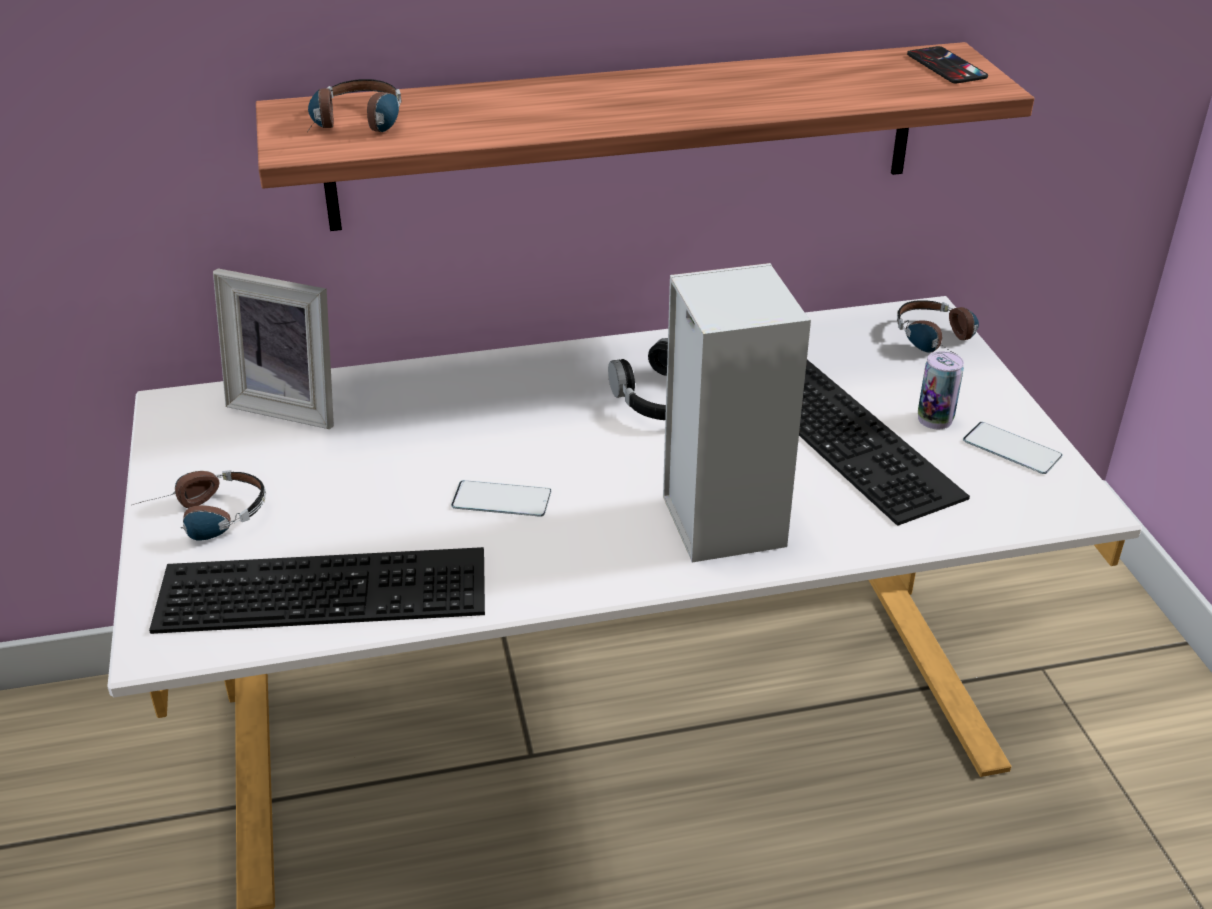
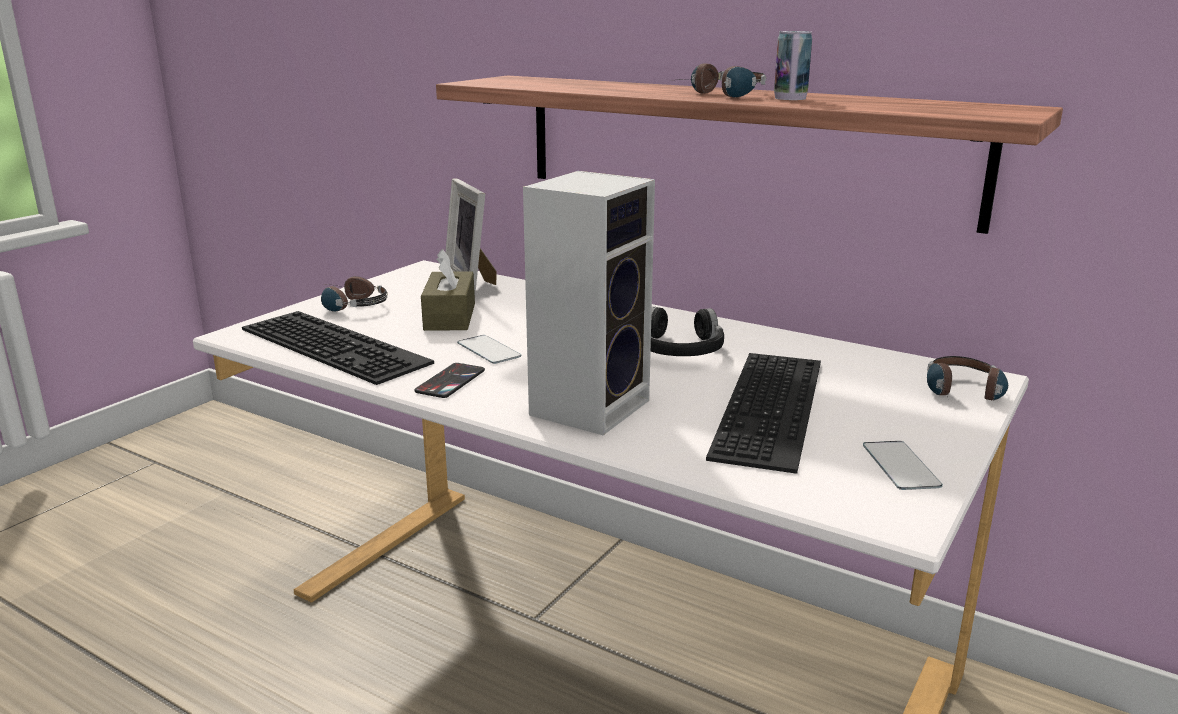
camera: 45 degrees right, 15 degrees down
(356, 126) = (521, 82): headphones -> headphones (721, 95)
(366, 472) = (450, 316): none -> brown tissue box
(935, 419) = (863, 426): can -> can (790, 98)
(946, 66) = (1000, 109): phone -> phone (450, 381)

